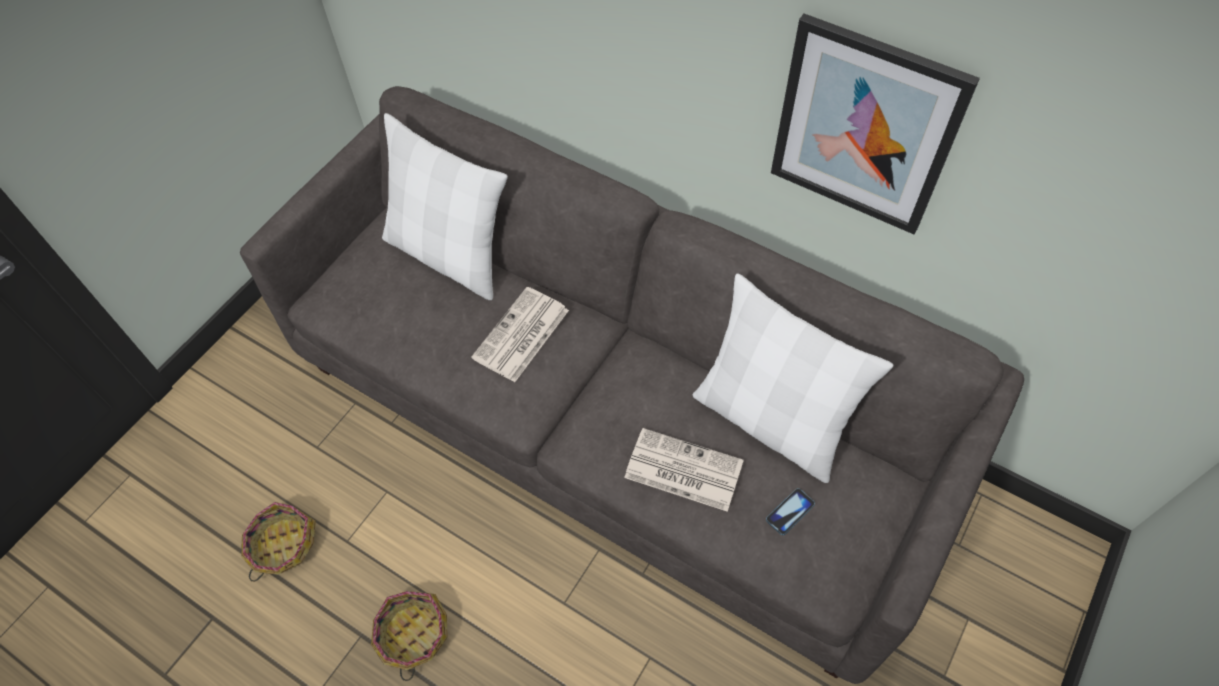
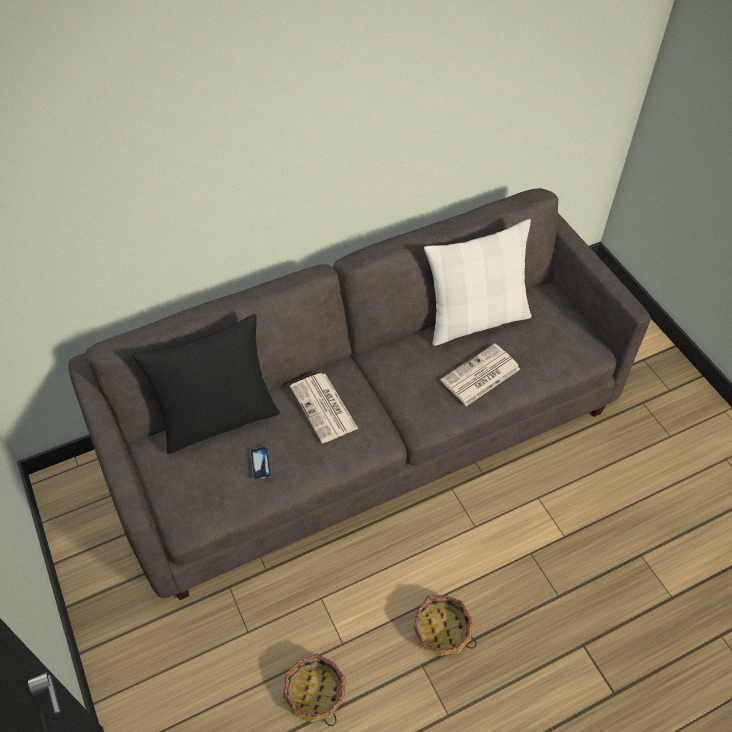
camera: 60 degrees left, 5 degrees down
(449, 254) = (219, 419): white pillow -> black pillow
(790, 512) = (538, 342): phone -> phone (260, 464)
(864, 128) = (421, 122): picture -> none

